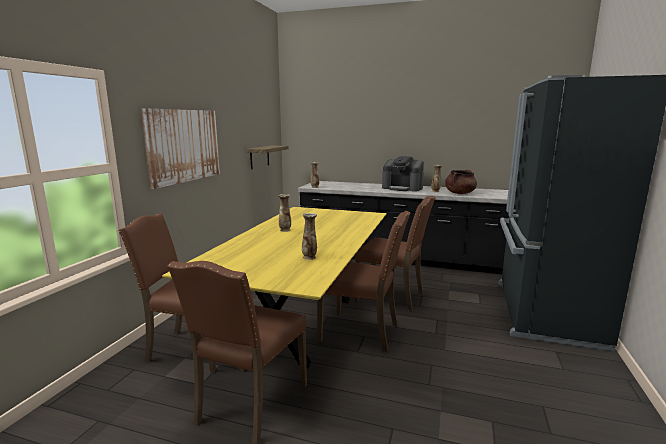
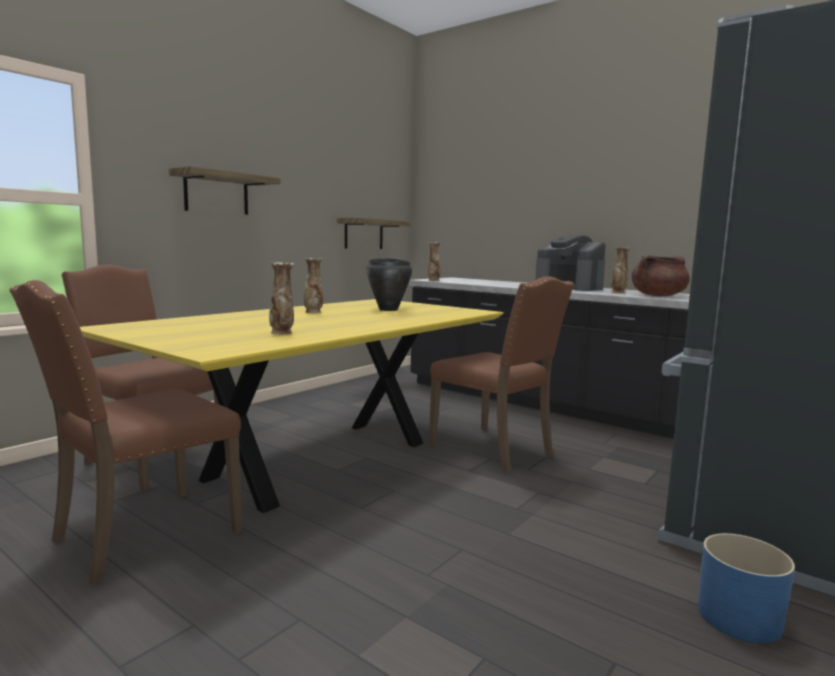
camera: 20 degrees right, 5 degrees down
(184, 145) = (216, 193): picture -> shelf
(322, 220) = (388, 310): none -> black cooking pot
(361, 332) = (396, 484): brown chair -> none
(570, 369) = (739, 618): none -> blue planter

